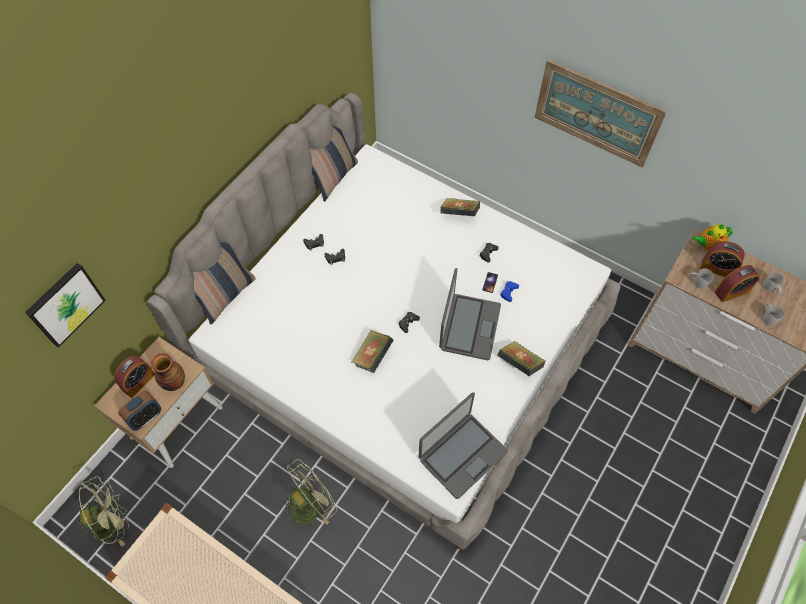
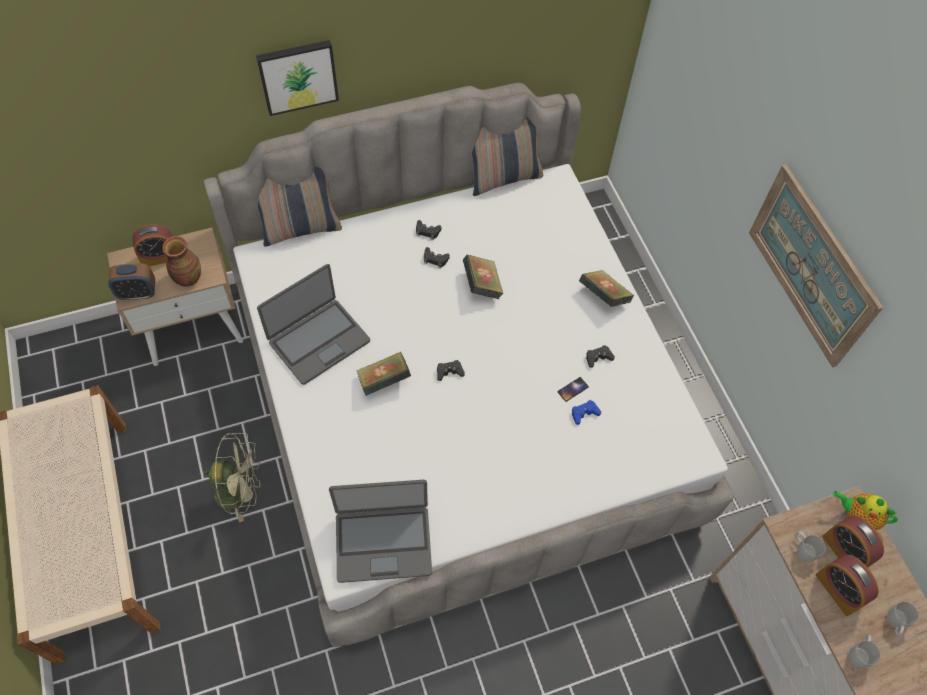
camera: 35 degrees right, 0 degrees up
(65, 304) = (101, 126): picture -> picture (298, 76)
(113, 523) = (68, 378): green fan -> none
(469, 327) = (508, 420): laptop -> laptop (318, 341)
(519, 364) = (528, 496): book -> book (482, 285)
(731, 292) = (838, 590): alarm clock -> alarm clock turned 45 degrees clockwise

